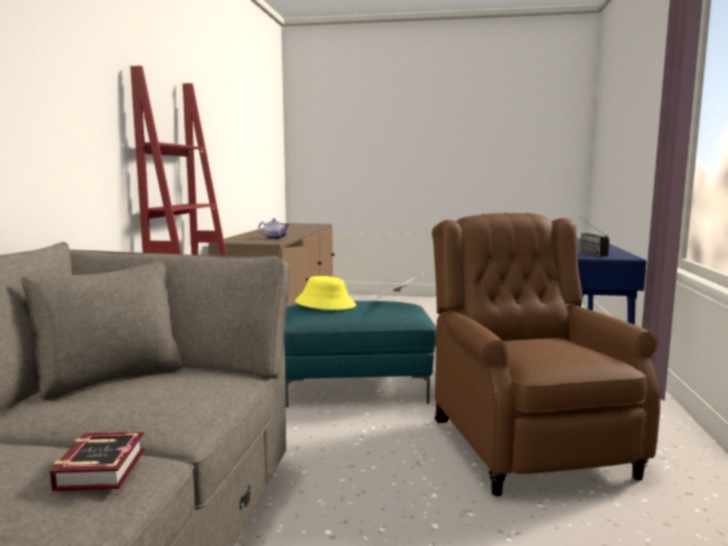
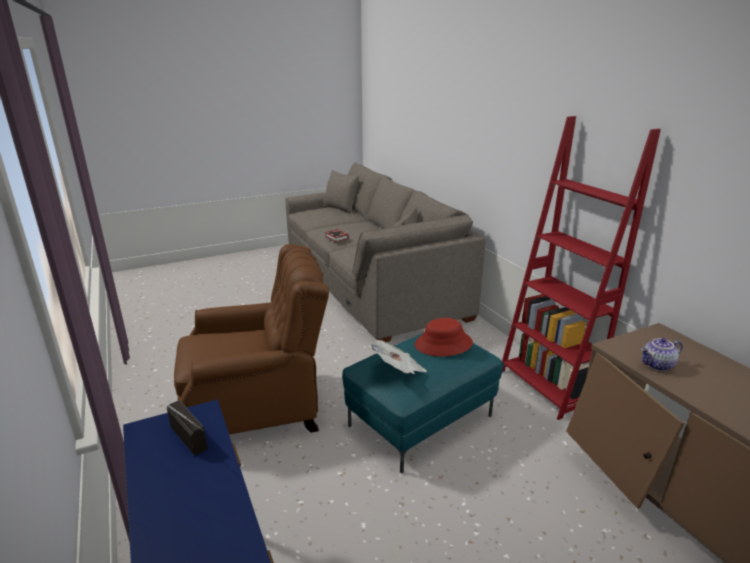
camera: 145 degrees right, 15 degrees up
(325, 304) = (443, 344): yellow hat -> red hat
(527, 445) = (258, 408): brown armchair -> brown armchair turned 60 degrees counterclockwise

